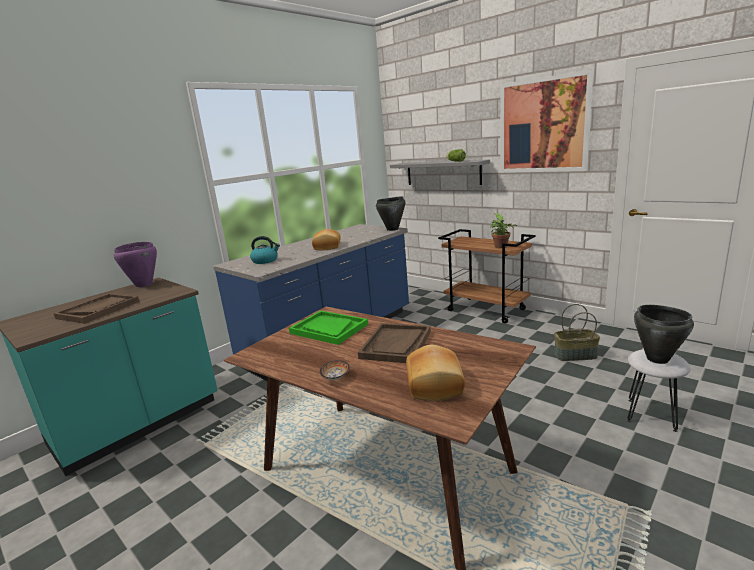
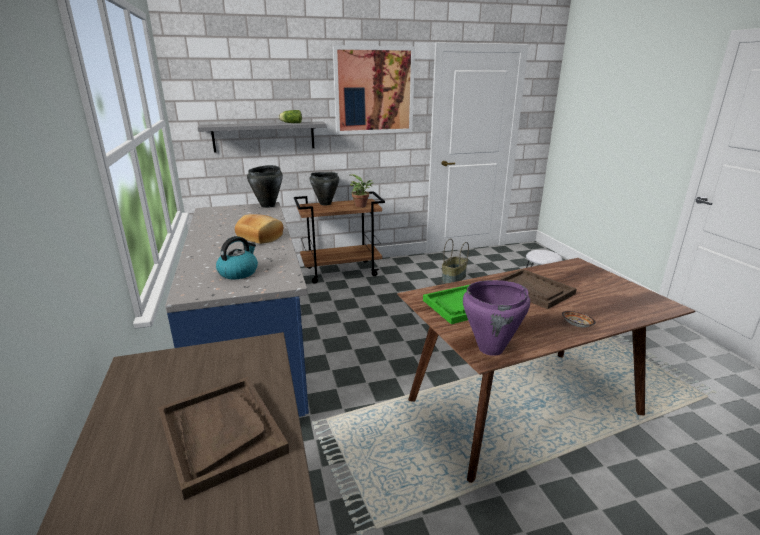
camera: 60 degrees left, 5 degrees up
(143, 285) = (139, 375): purple cooking pot -> purple cooking pot (491, 349)
(436, 385) = (615, 297): bread -> none
(657, 359) = (545, 254): black cooking pot -> black cooking pot (325, 204)

